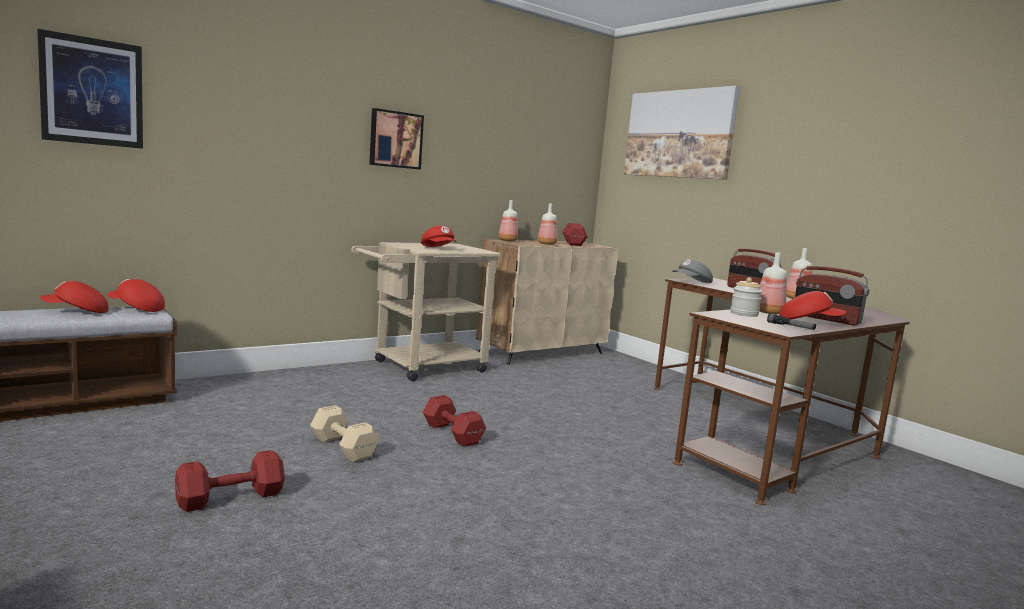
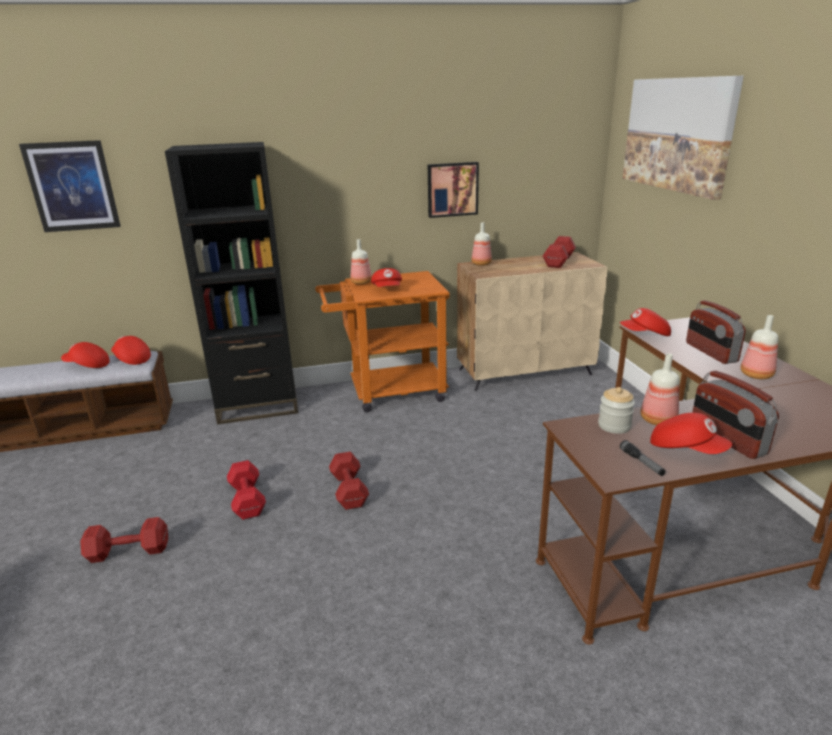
camera: 25 degrees right, 15 degrees up
(279, 380) = (258, 406): none -> black bookcase
(343, 447) = (248, 499): beige dumbbell -> red dumbbell
(395, 139) = (349, 178): picture -> picture (452, 189)
(421, 367) = (388, 392): beige cart -> orange cart
(546, 244) = (520, 267): bottle -> bottle (361, 282)
(692, 282) = (645, 335): grey cap -> red cap

